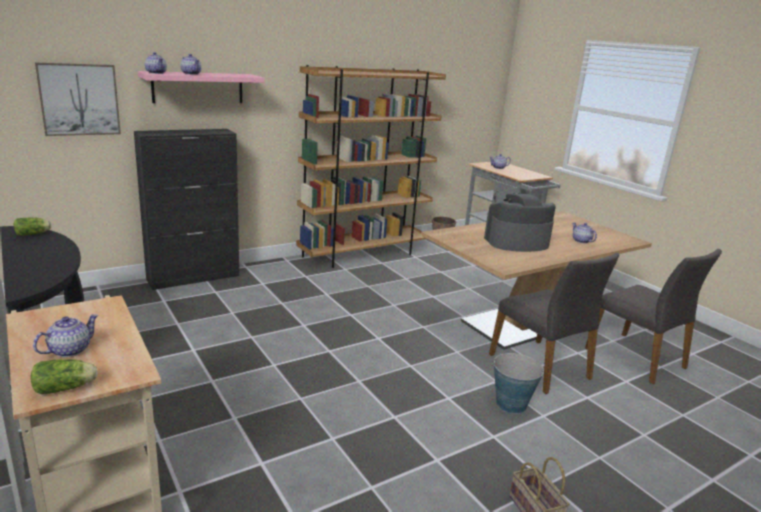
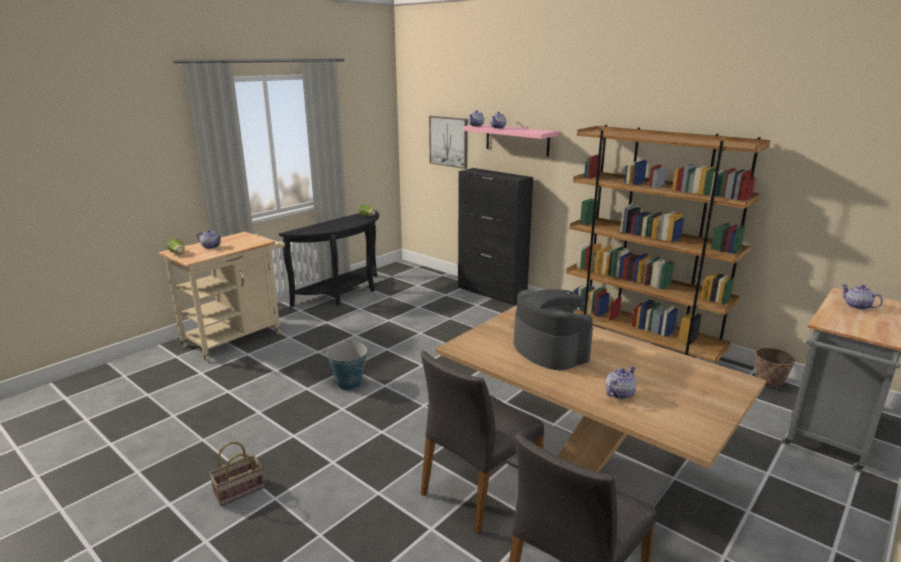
camera: 75 degrees right, 0 degrees up
(511, 404) = (389, 469): bucket -> bucket (349, 383)

